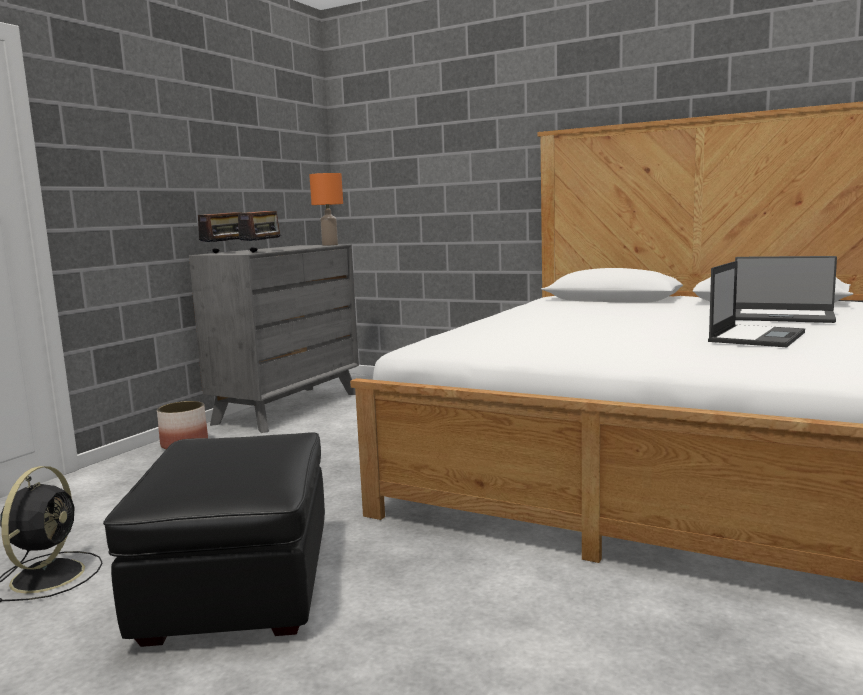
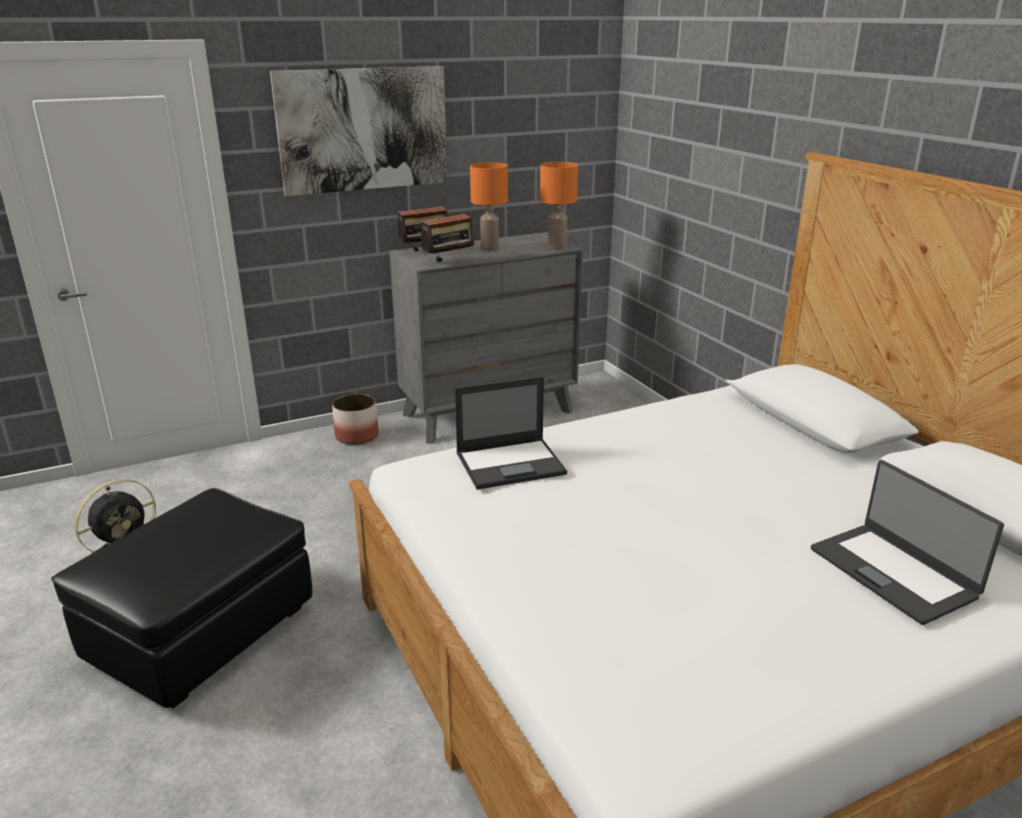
camera: 35 degrees right, 15 degrees up
(159, 138) = (364, 130): none -> picture
(277, 248) = (490, 248): none -> orange table lamp
(757, 336) = (738, 613): laptop -> laptop (511, 463)

